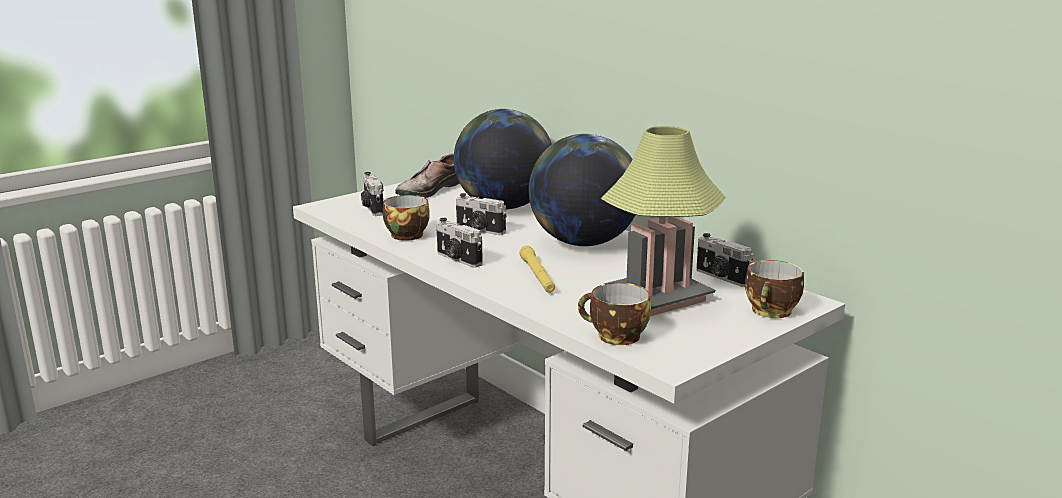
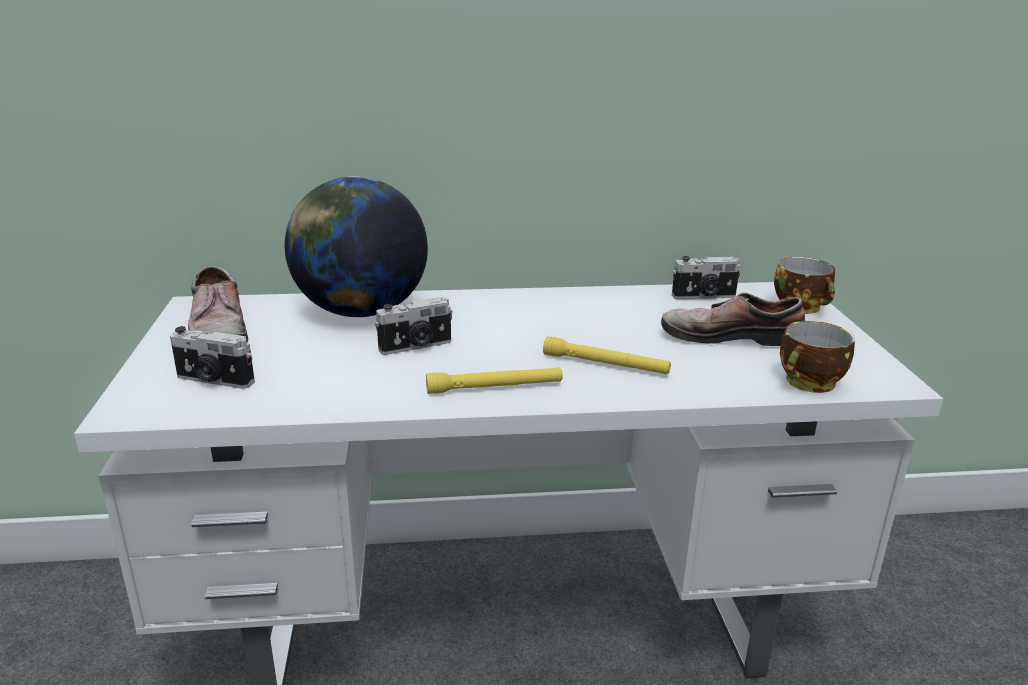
camera: 55 degrees left, 5 degrees up
(406, 234) = (357, 390): cup -> none
(458, 259) = (494, 388): camera -> yellow flashlight
(583, 242) = (536, 314): globe -> none
(658, 298) = (728, 335): table lamp -> shoe

